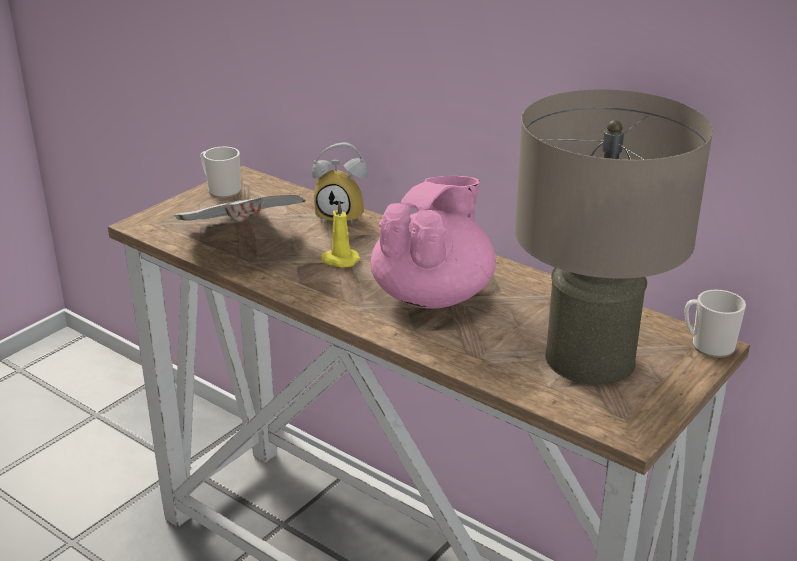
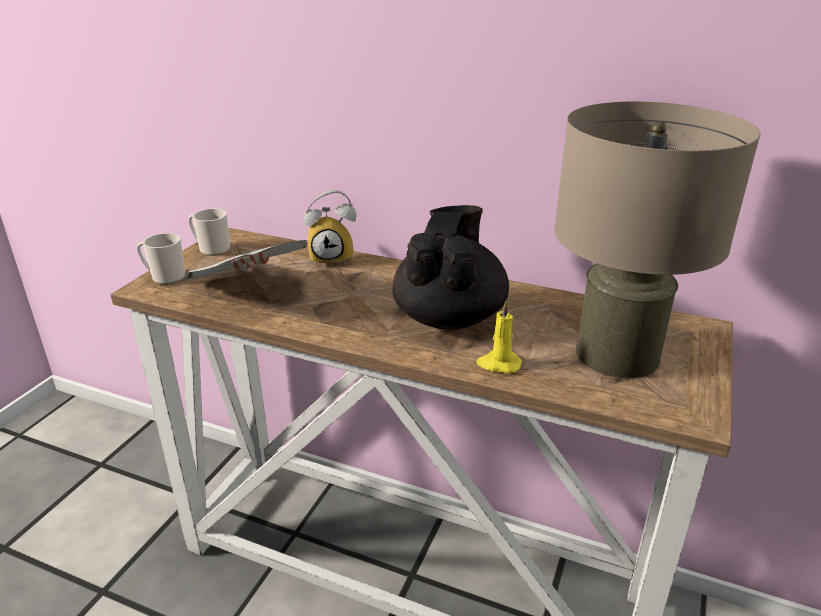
camera: 15 degrees left, 0 degrees up
(339, 260) = (348, 297): yellow candle -> yellow candle (498, 364)
(433, 295) = (449, 316): pink teapot -> black teapot
(708, 345) = (702, 327): mug -> mug (165, 277)

